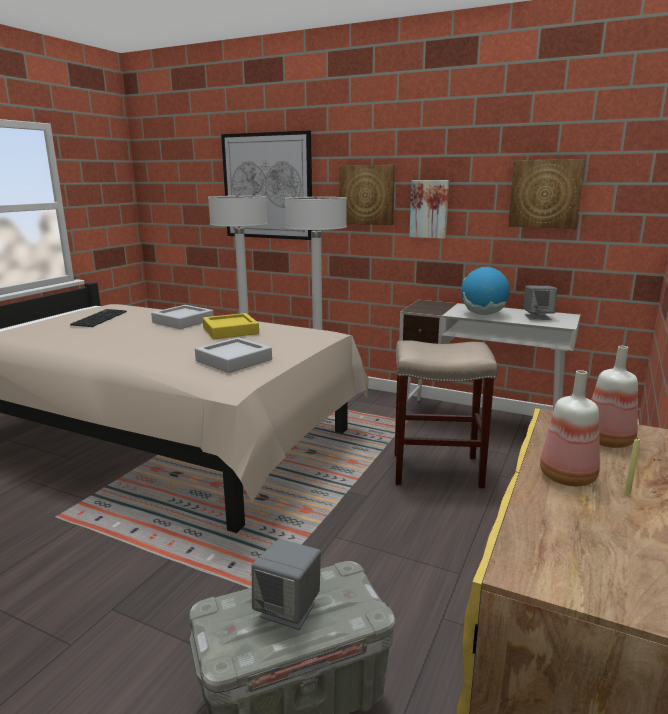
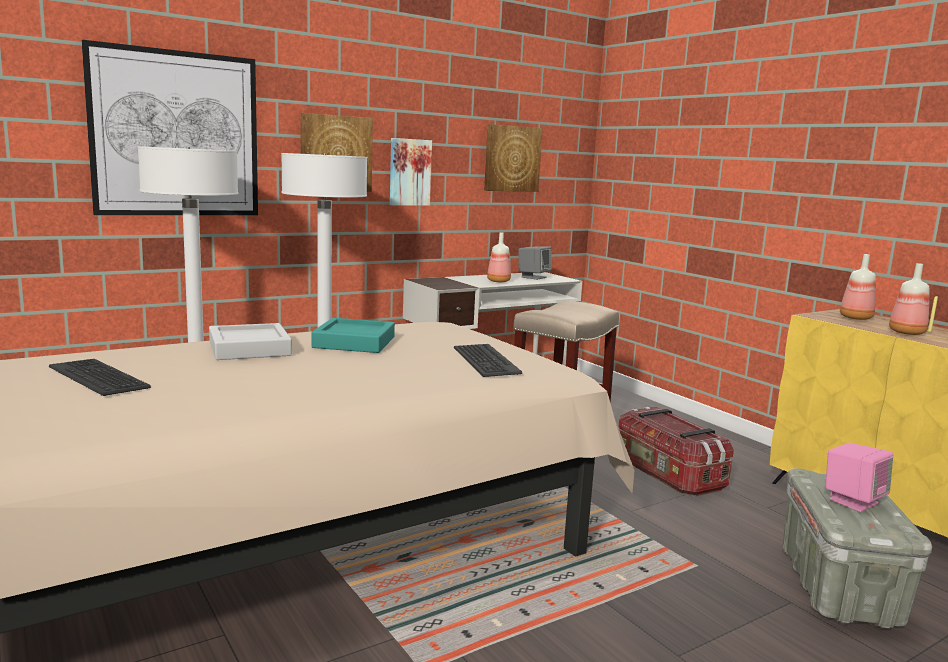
camera: 60 degrees left, 5 degrees down
(230, 331) = (354, 342): yellow tray -> turquoise tray
(234, 360) = (484, 361): grey tray -> keyboard
(289, 609) = (853, 501): grey speaker -> pink speaker
(441, 538) = (666, 474): none -> storage box
(483, 314) = (498, 281): globe -> bottle

